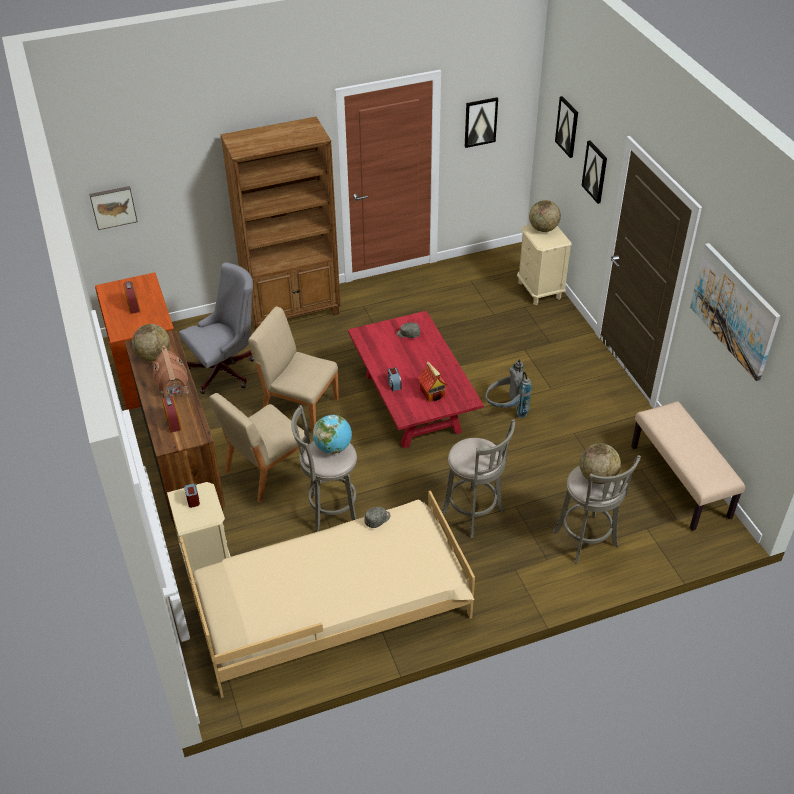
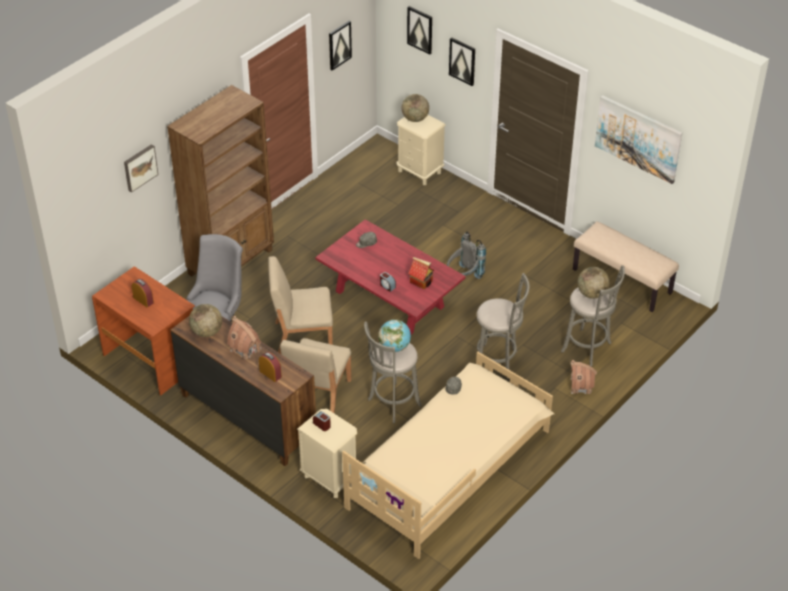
camera: 30 degrees left, 0 degrees up
(113, 206) = (90, 220): picture -> picture (139, 167)
(547, 581) = (581, 386): none -> toy house

